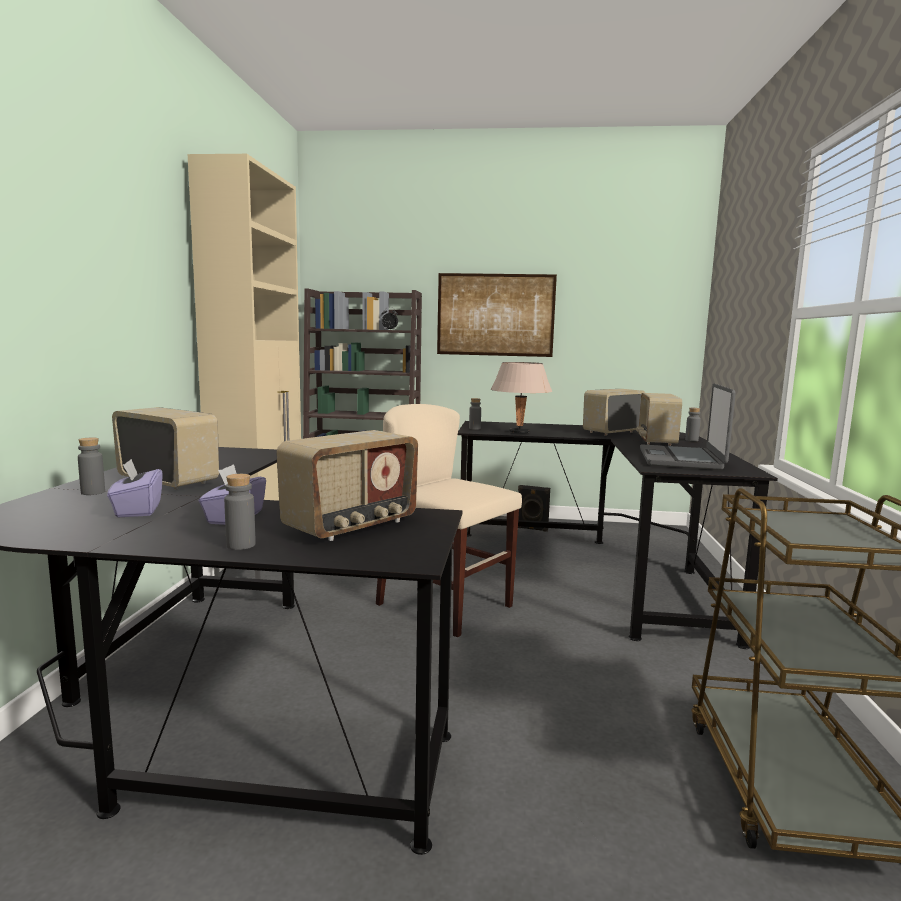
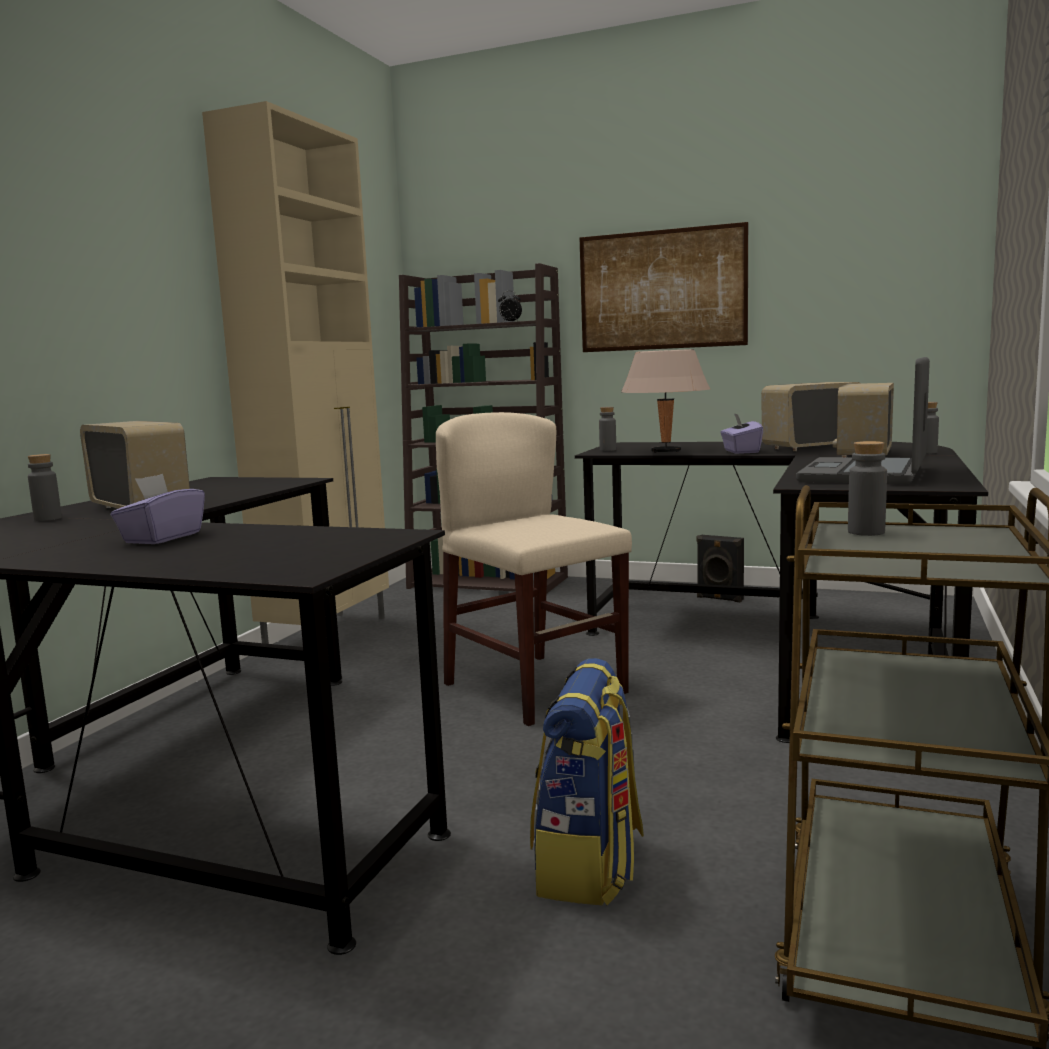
camera: 15 degrees right, 0 degrees up
(137, 510) = (70, 532): purple tissue box -> purple tissue box (740, 451)
(241, 545) = (131, 560): grey bottle -> grey bottle (866, 532)
(352, 526) = (282, 544): radio -> none
(565, 753) = (590, 866): none -> backpack

